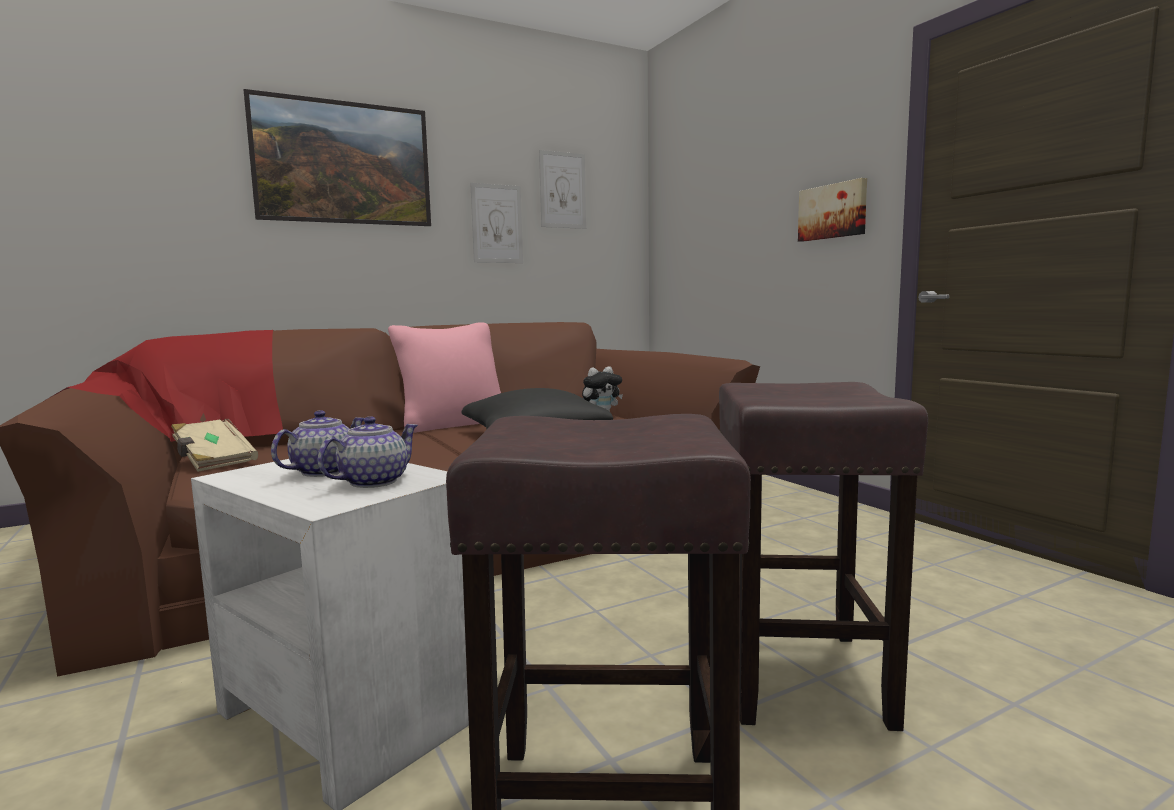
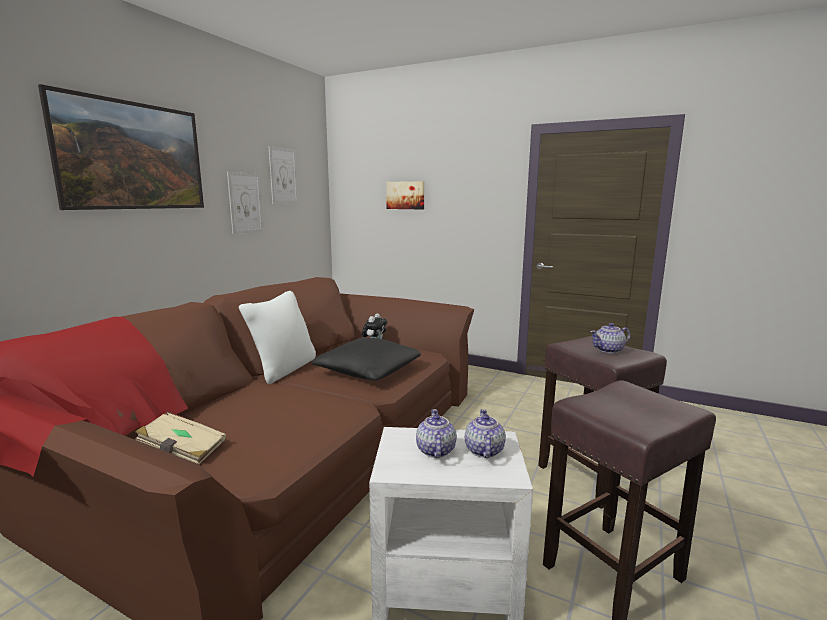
camera: 35 degrees left, 5 degrees up
(452, 424) = (283, 369): pink pillow -> white pillow
(816, 393) = (609, 350): none -> teapot
(833, 211) = (481, 213): picture -> picture (406, 195)

